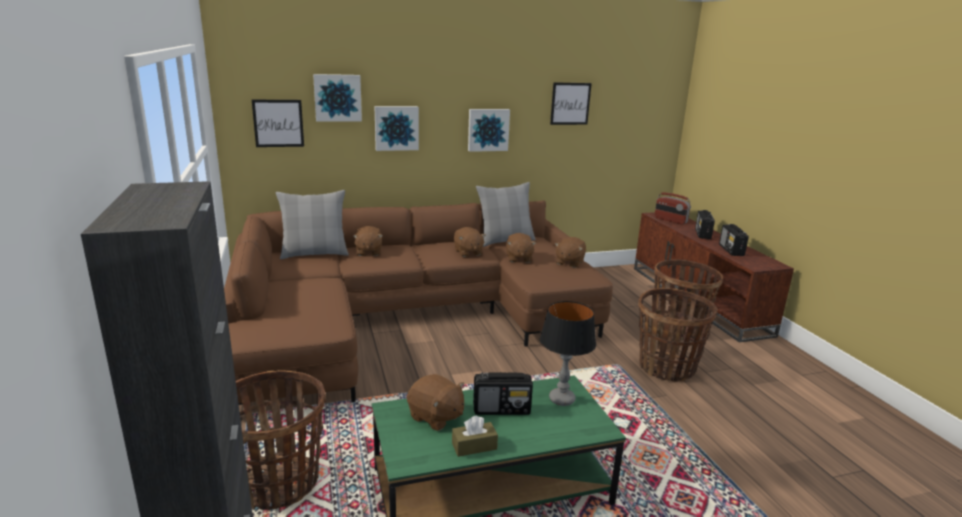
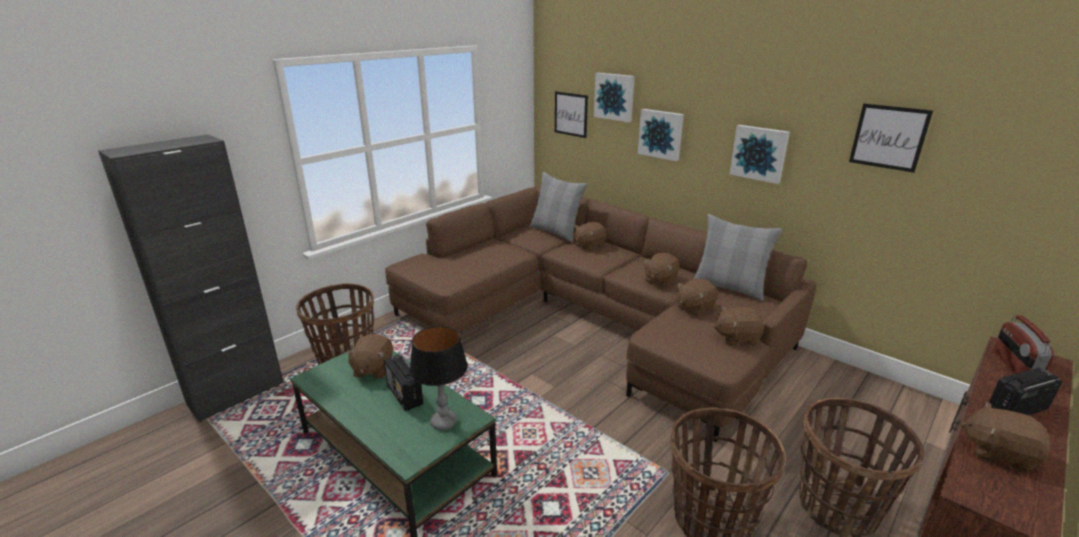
camera: 60 degrees right, 5 degrees up
(474, 446) = (344, 399): brown tissue box -> none
(731, 250) = (998, 452): radio -> brown plush toy

